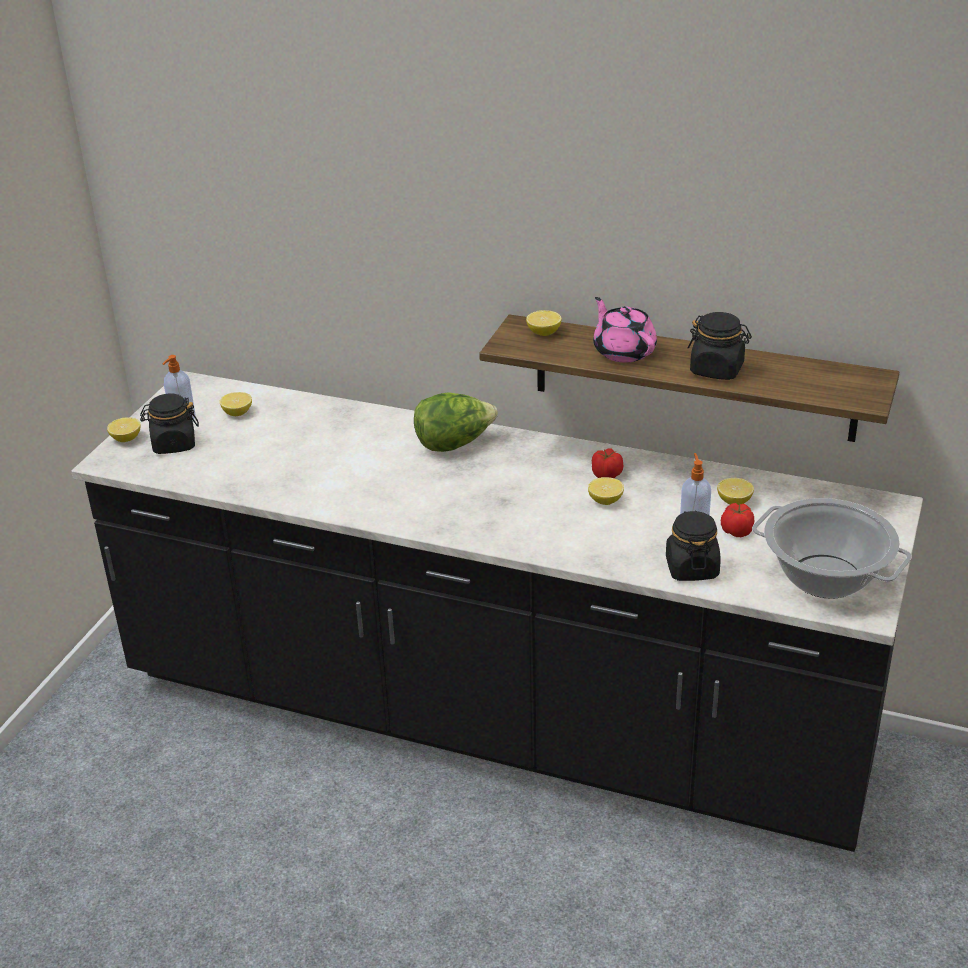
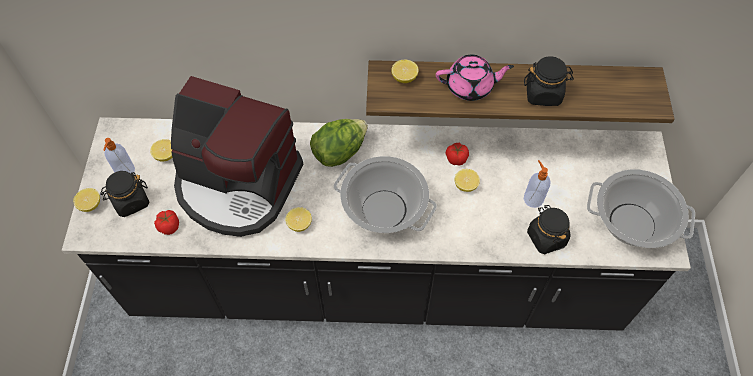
camera: 20 degrees left, 25 degrees up
(309, 452) = (238, 185): none -> coffee machine
(483, 504) = (384, 210): none -> cooking pot
(623, 351) = (470, 87): pink teapot -> pink teapot turned 135 degrees clockwise
(734, 501) = (548, 165): lemon -> lemon (299, 224)
(737, 531) = (561, 193): tomato -> tomato (169, 226)

